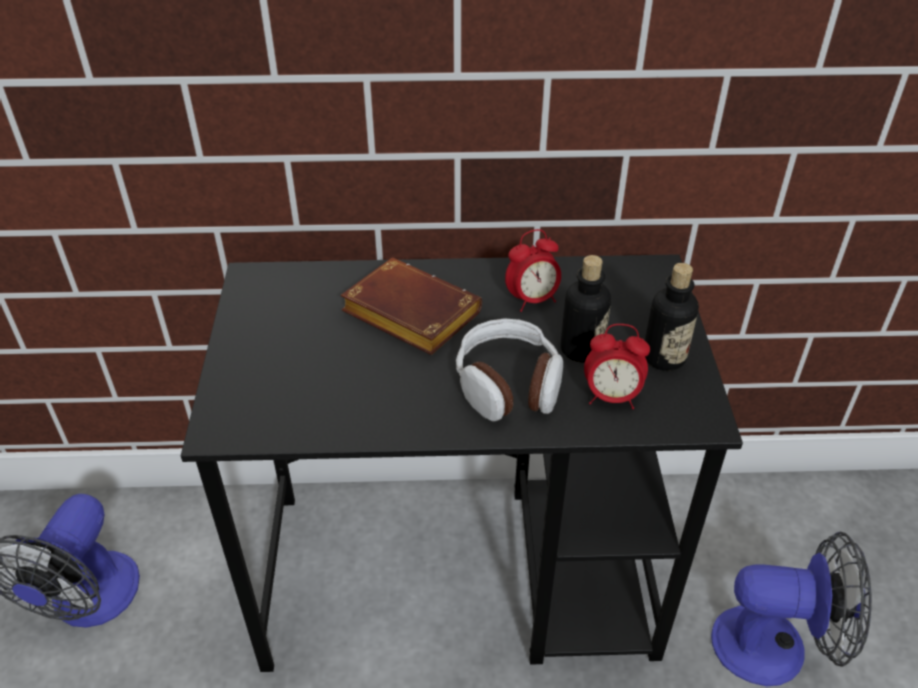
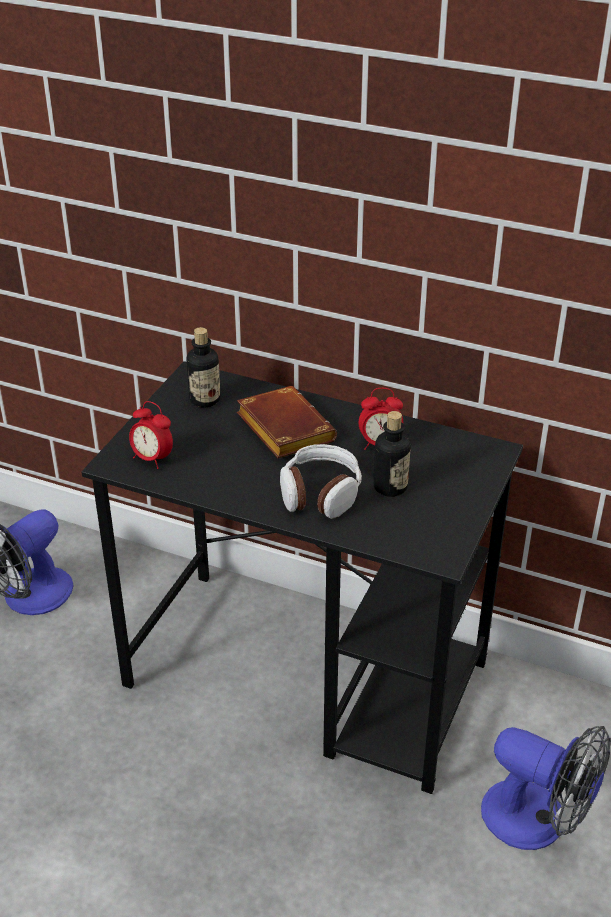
camera: 25 degrees right, 5 degrees down
(611, 397) = (387, 523): alarm clock -> alarm clock (152, 459)
(664, 357) = (448, 510): bottle -> bottle (205, 399)

